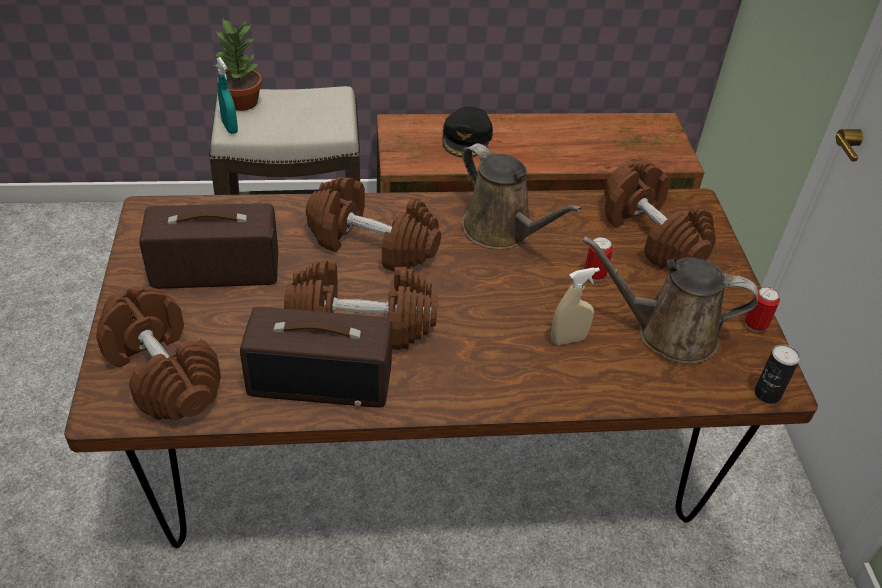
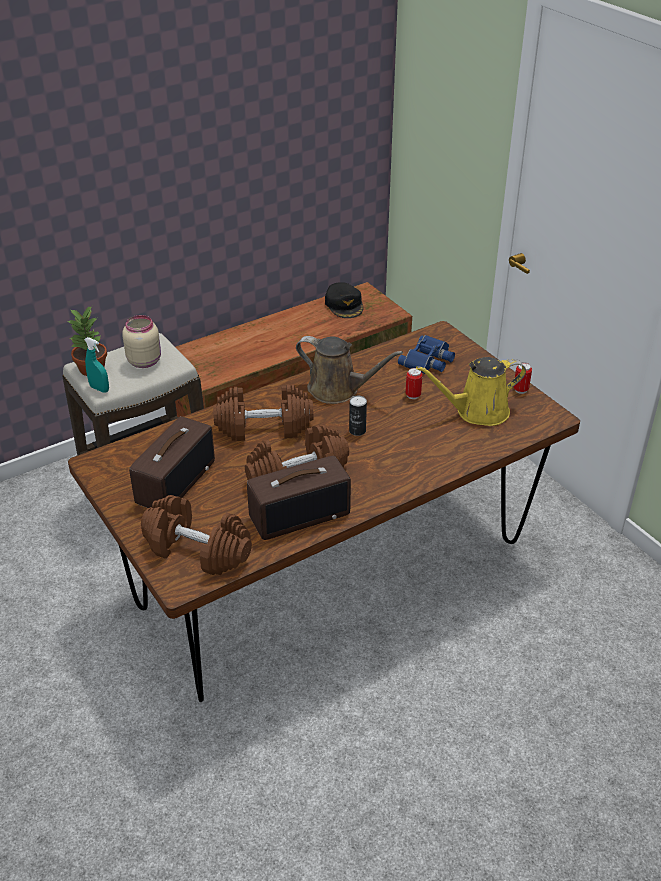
camera: 25 degrees left, 5 degrees down
(214, 271) = (175, 481): radio -> radio turned 150 degrees clockwise
(305, 113) = (145, 361): none -> beige jar
(467, 138) = (239, 346): black cap -> black cap (344, 305)
(568, 339) = (425, 437): beige spray bottle -> none
(651, 235) = (428, 360): brown dumbbell -> blue binoculars
(668, 333) = (477, 412): brown watering can -> yellow watering can
(767, 394) = (550, 423): can -> can (357, 431)

